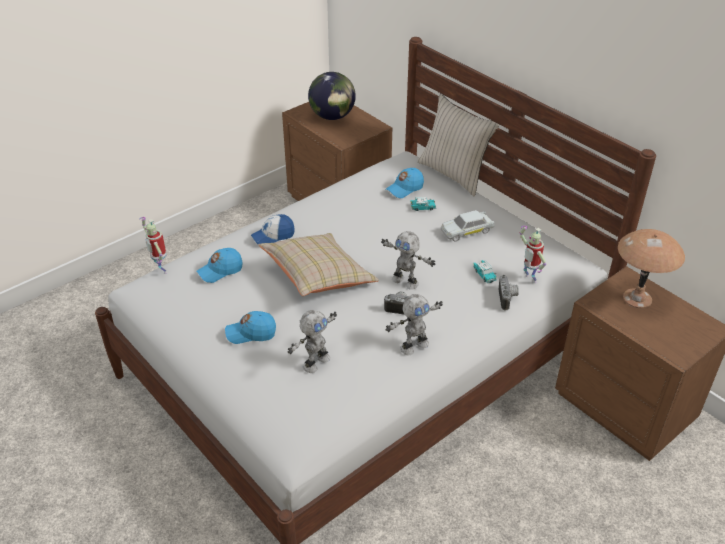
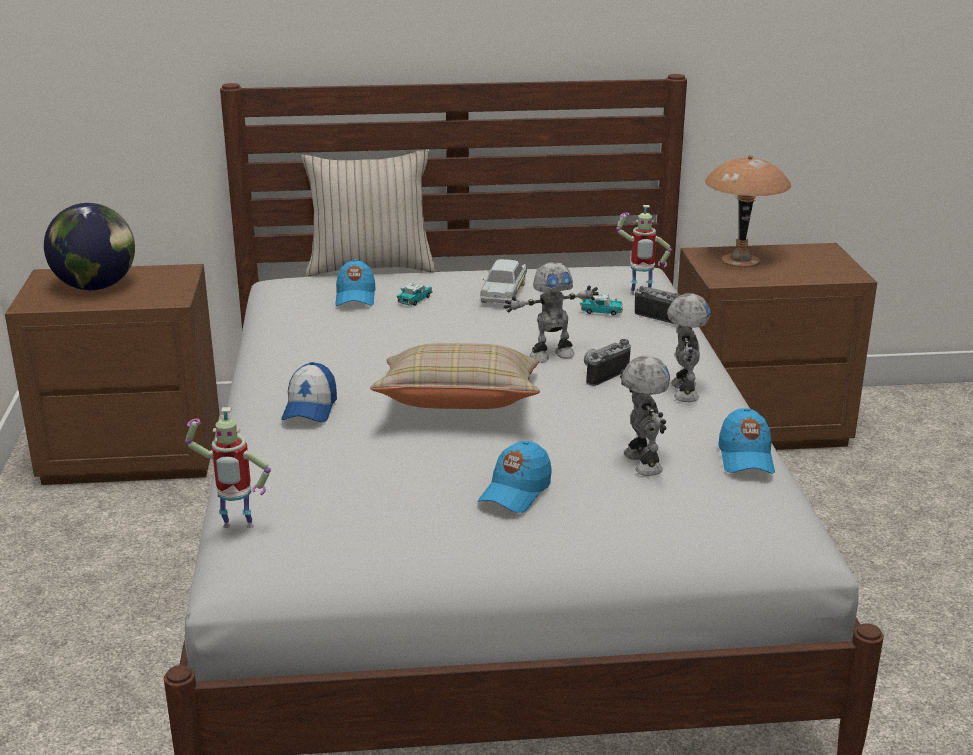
camera: 55 degrees left, 15 degrees down
(220, 271) = (327, 473): blue cap -> blue cap (745, 458)

